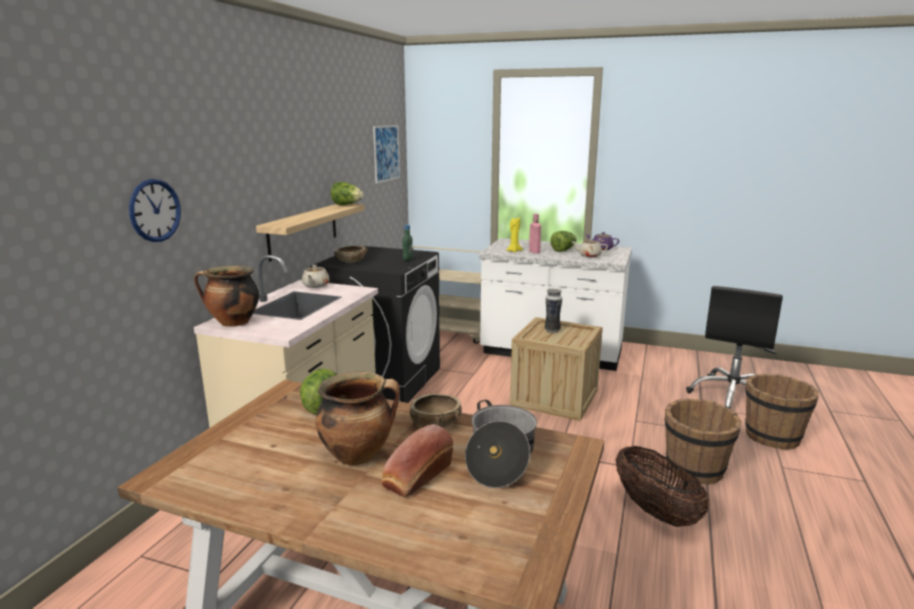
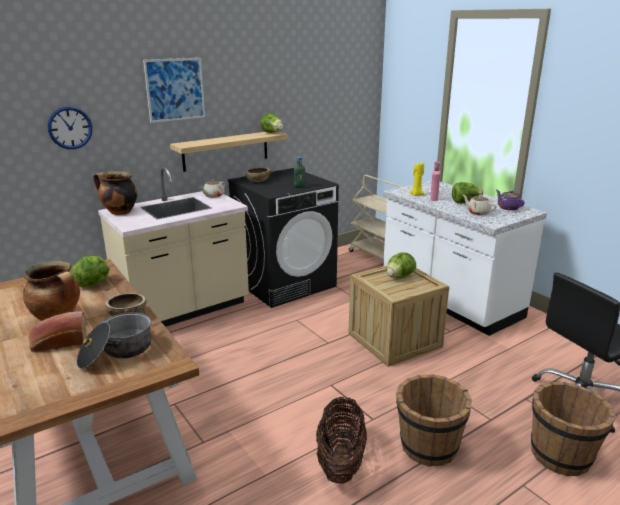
camera: 35 degrees right, 5 degrees up
(386, 153) = (347, 88): picture -> picture (175, 89)
(552, 330) = (399, 277): vase -> lettuce

